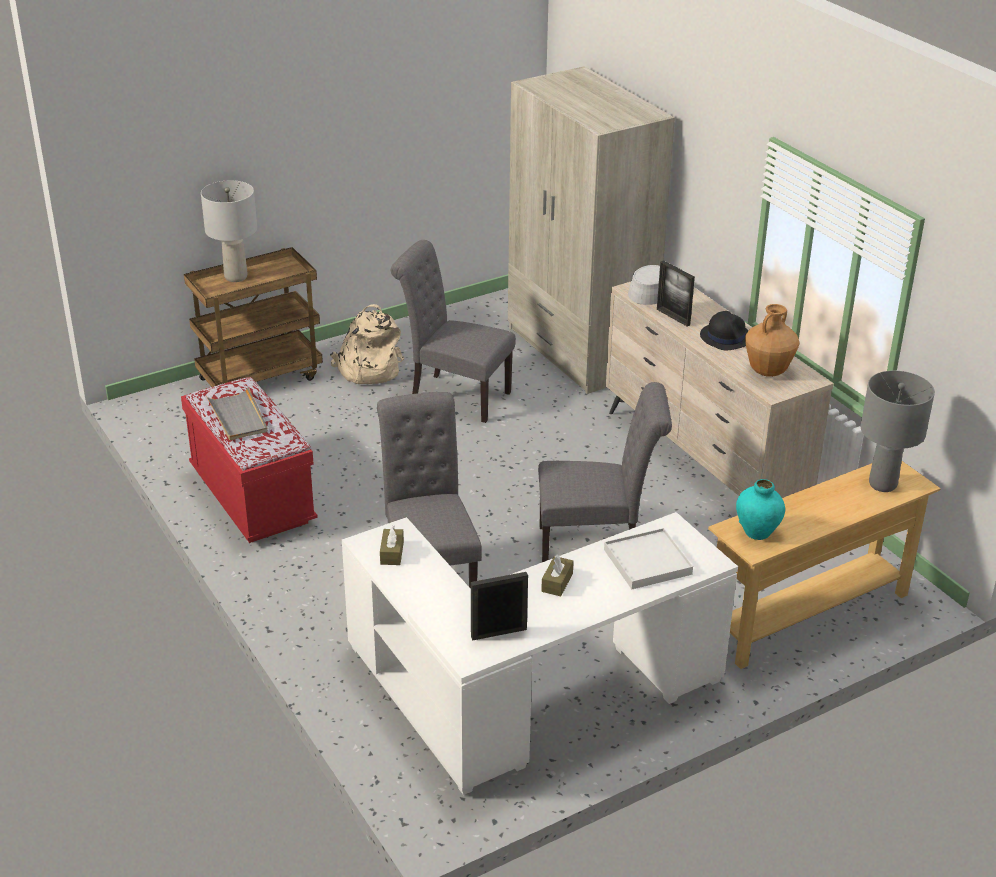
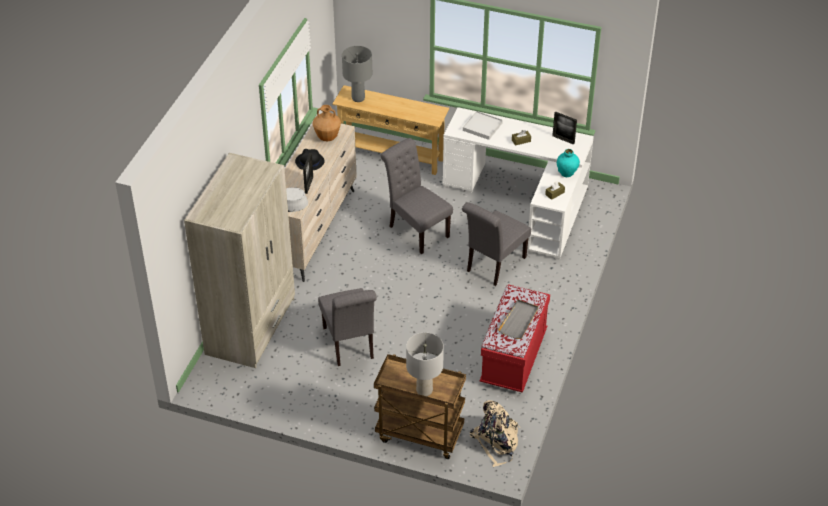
camera: 130 degrees left, 10 degrees up
(367, 370) = (362, 396): beige backpack -> beige backpack (496, 442)
(757, 532) = (428, 114): turquoise vase -> turquoise vase (567, 173)

